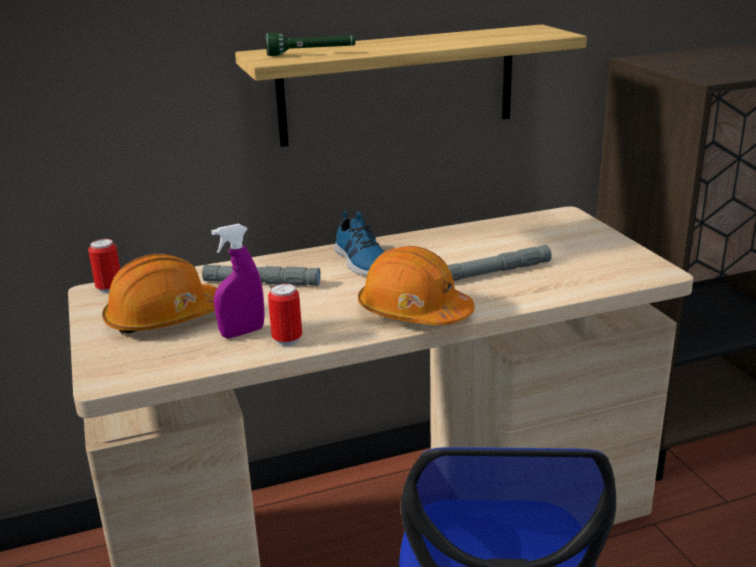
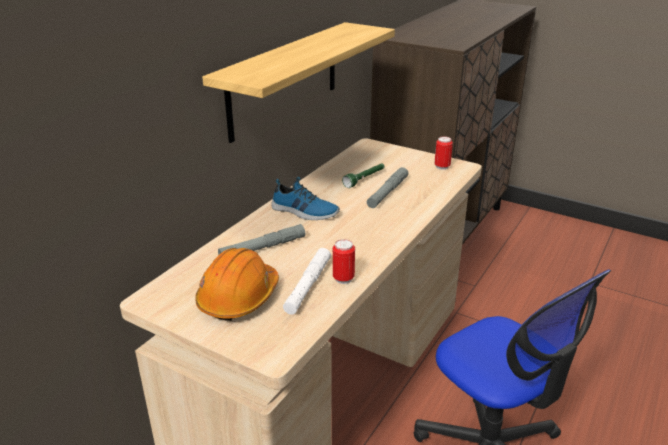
camera: 40 degrees left, 5 degrees up
(109, 289) = (156, 293): can -> can (442, 167)
(242, 332) = (308, 285): purple spray bottle -> white flashlight
(311, 54) = (269, 69): green flashlight -> green flashlight (365, 179)
(414, 312) = (384, 233): orange hard hat -> none

